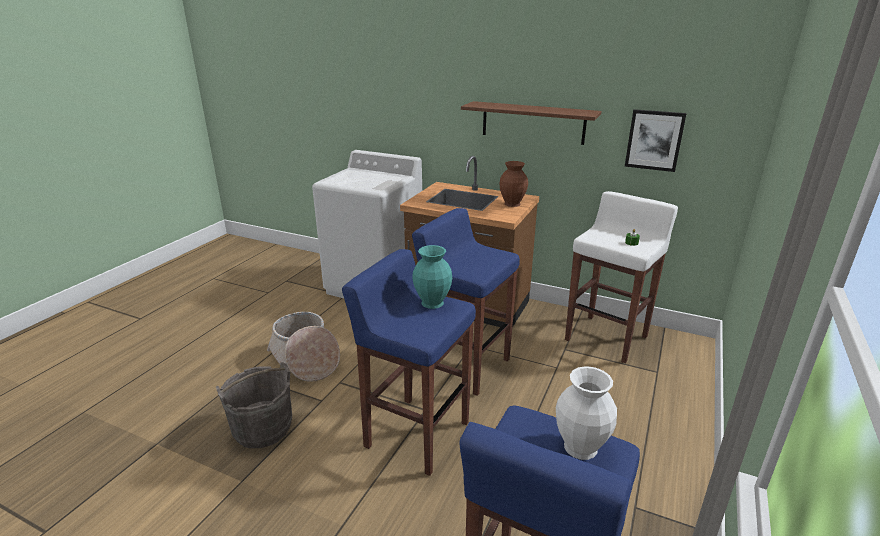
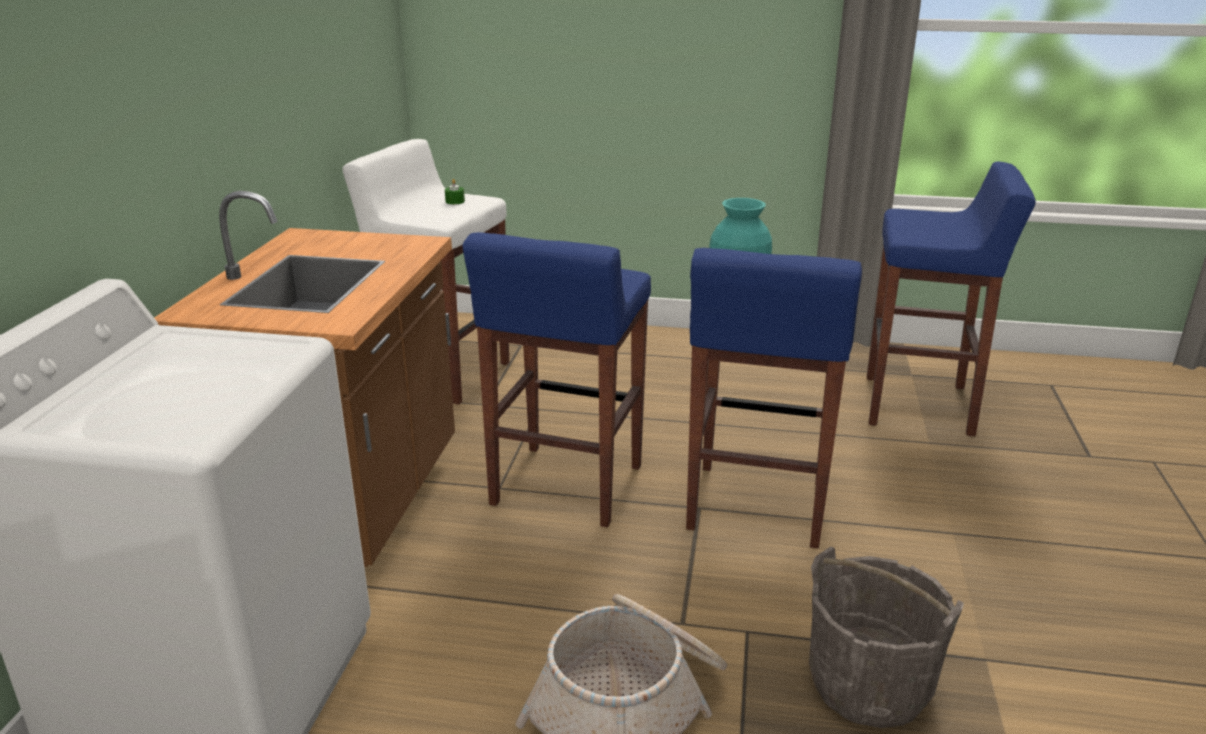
camera: 105 degrees left, 0 degrees up
(512, 204) = (342, 242): brown vase -> none
(533, 122) = (242, 83): brown shelf -> none
(579, 447) = (919, 220): white vase -> none
(654, 140) = (347, 59): picture -> none

